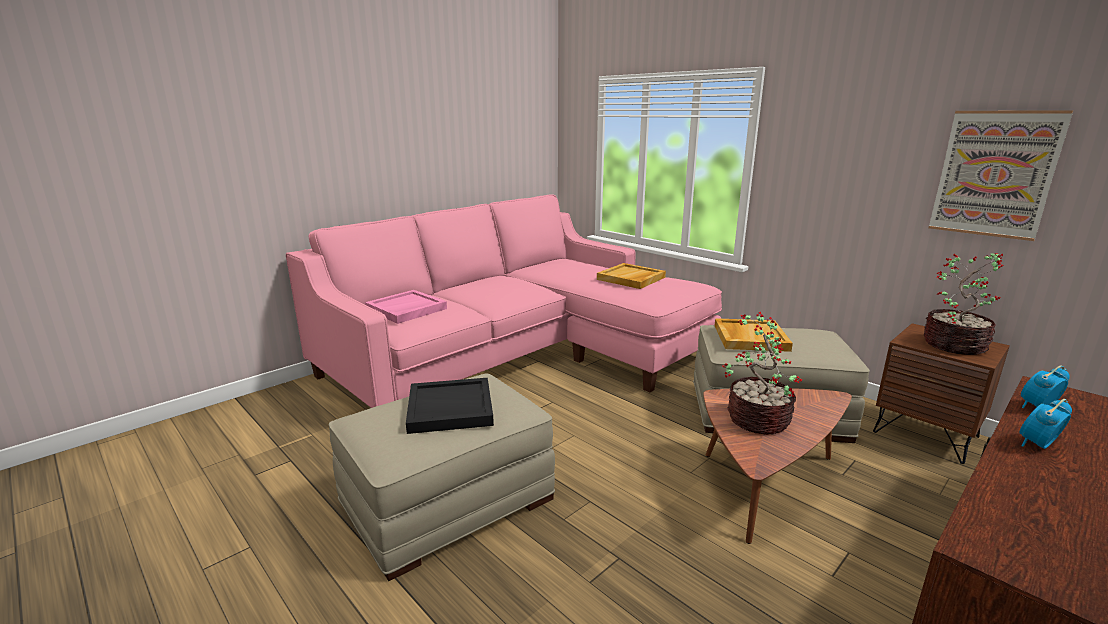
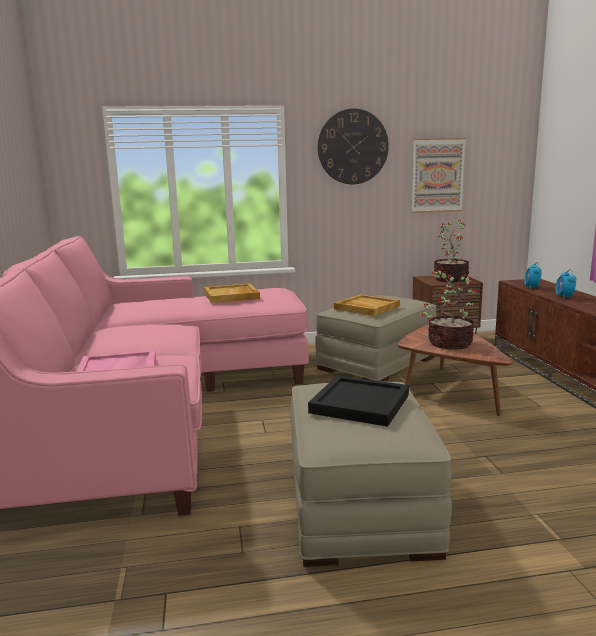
camera: 55 degrees left, 5 degrees down
(849, 121) = (353, 147): none -> wall clock

